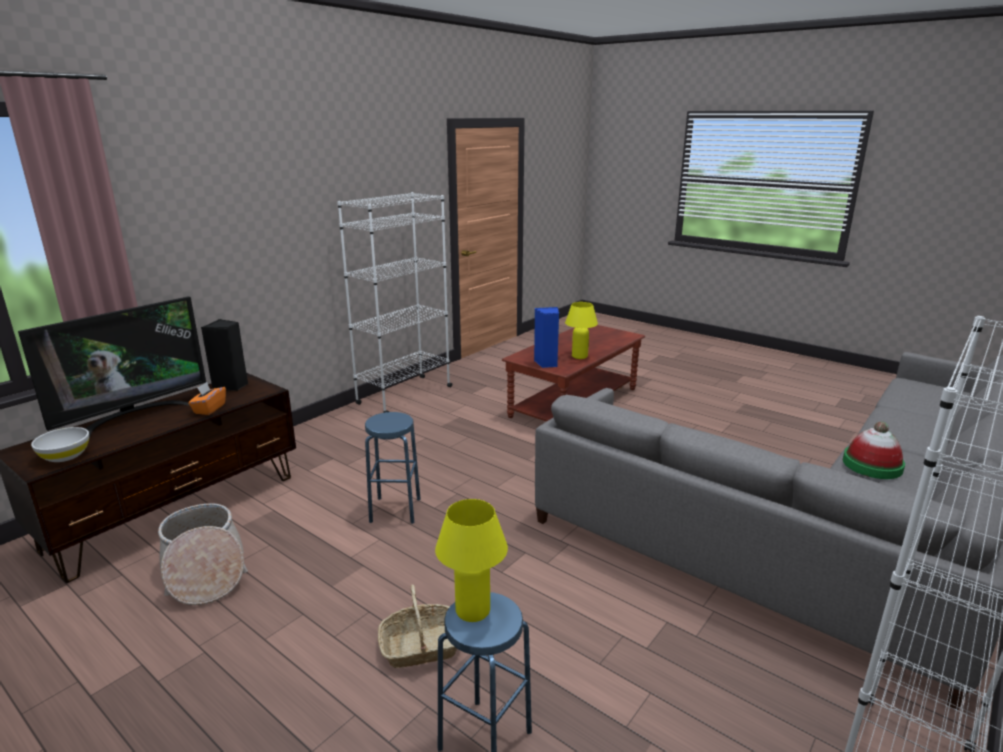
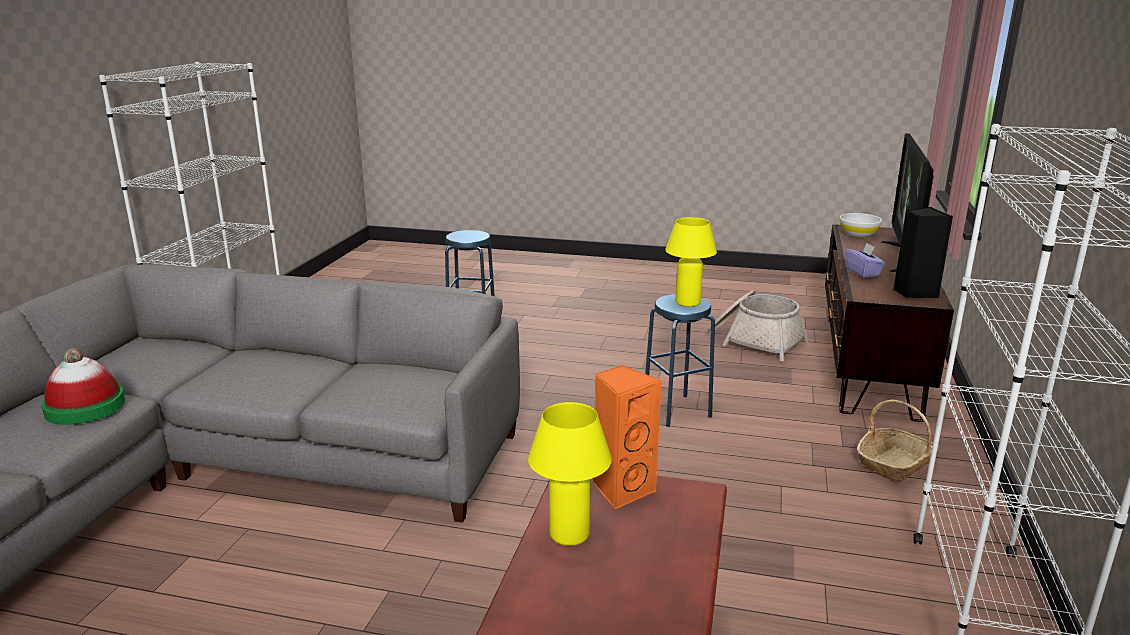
camera: 155 degrees right, 0 degrees up
(209, 409) = (863, 272): orange tissue box -> purple tissue box
(420, 647) = (543, 343): basket -> basket (895, 464)
(472, 611) = (475, 236): yellow table lamp -> yellow table lamp (687, 303)
(546, 363) = (622, 489): blue speaker -> orange speaker

